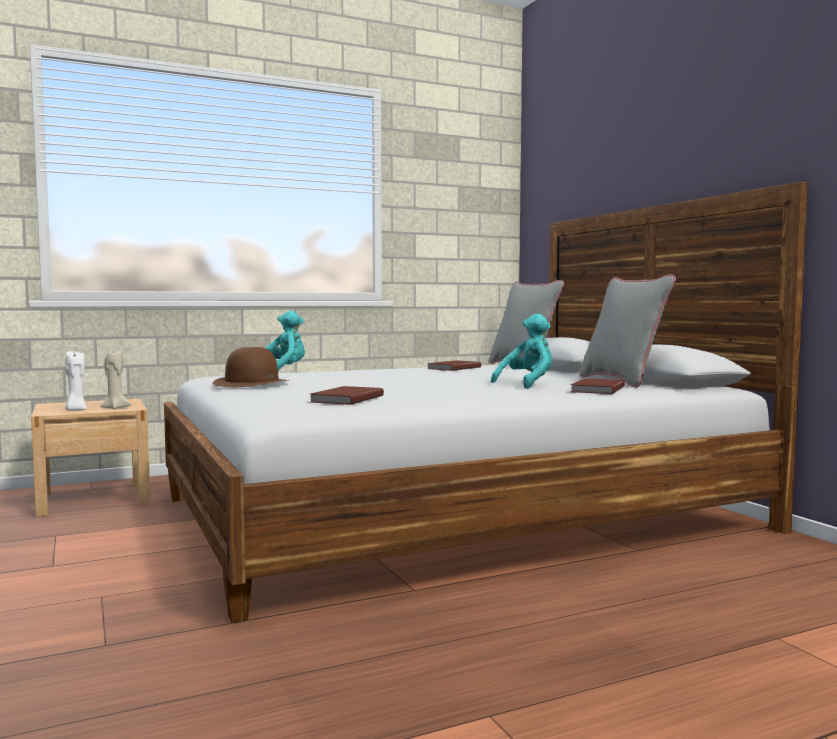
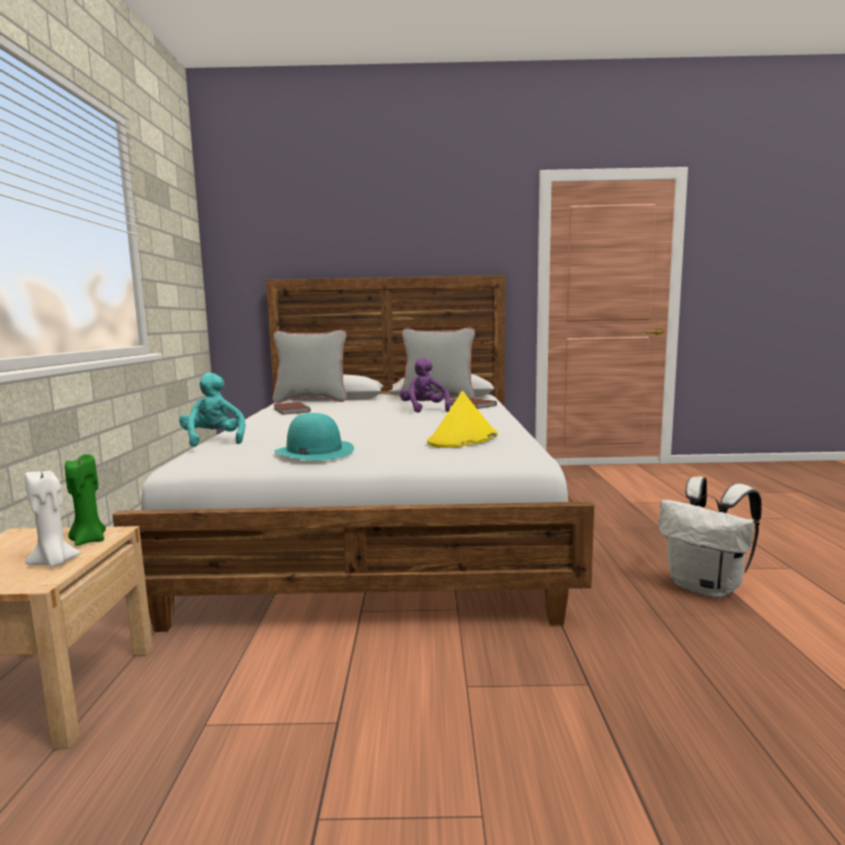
camera: 65 degrees left, 5 degrees up
(115, 408) = (88, 540): beige candle -> green candle
(252, 383) = (314, 451): brown hat -> turquoise hat
(345, 399) = (463, 439): brown book -> yellow hat
(405, 714) = (706, 587): none -> white backpack
(528, 384) = (424, 410): turquoise plush toy -> purple plush toy

